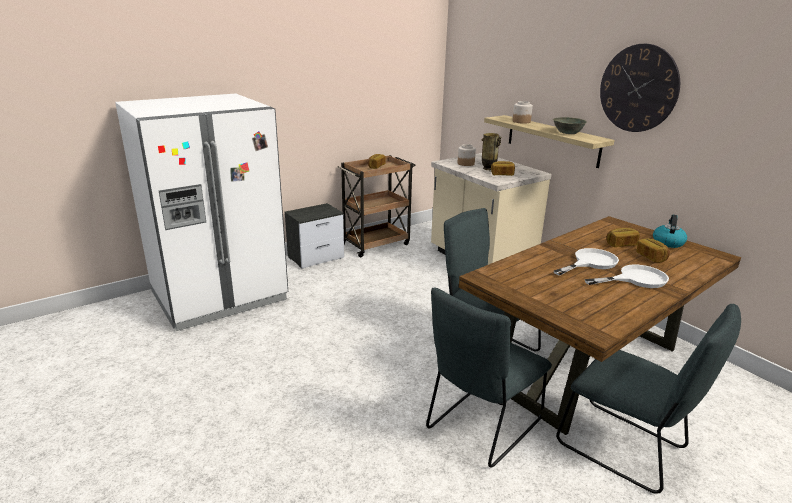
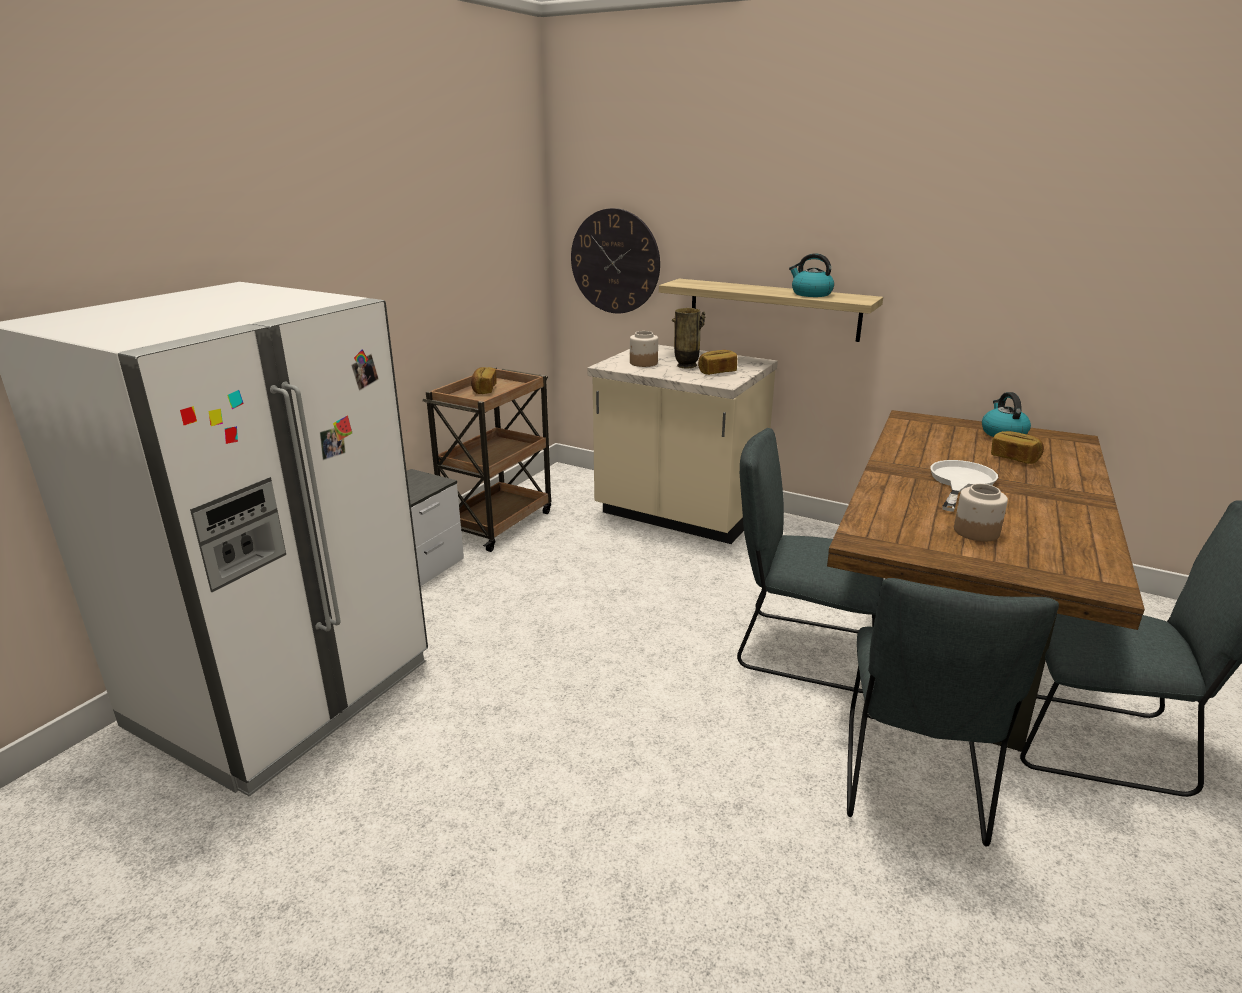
camera: 25 degrees left, 0 degrees up
(521, 121) = (720, 285): jar -> jar (975, 532)
(567, 133) = (810, 294): grey bowl -> kettle
(621, 244) = (958, 447): bread -> none
(635, 279) = (1039, 494): white frying pan -> none
(638, 88) = (917, 217): wall clock -> wall clock (615, 261)

